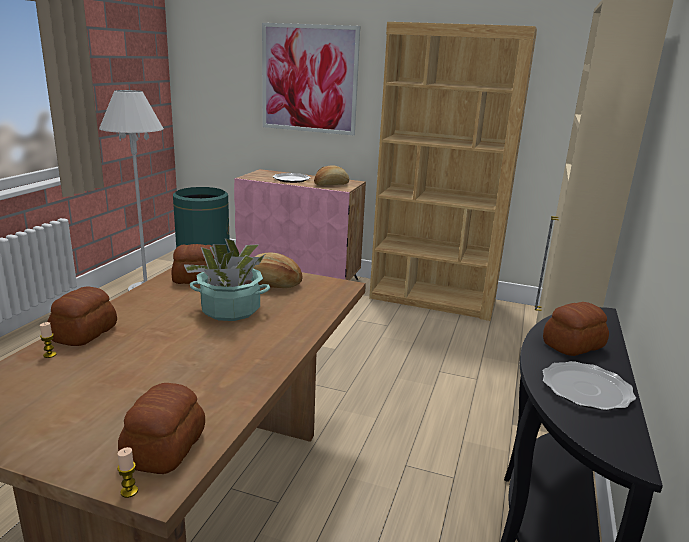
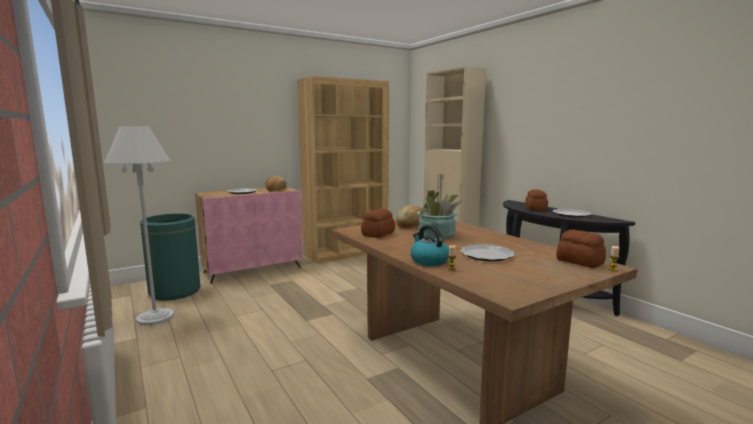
camera: 50 degrees left, 10 degrees down
(83, 333) = (428, 261): bread -> kettle
(145, 363) = (486, 255): none -> plate
(309, 79) = (232, 117): picture -> none

